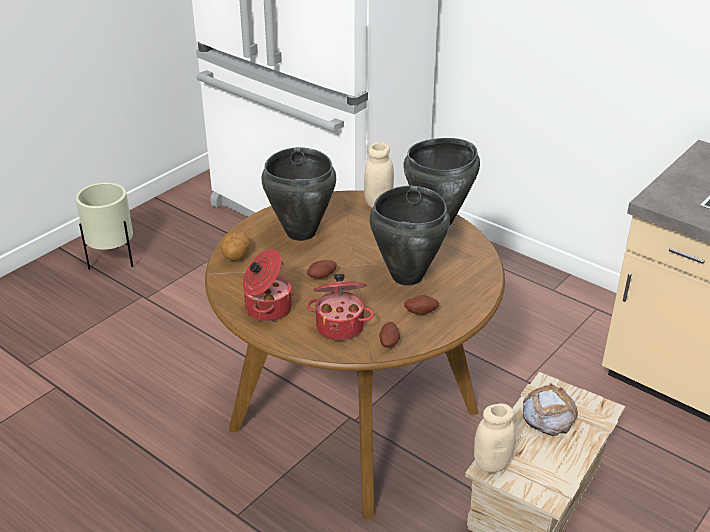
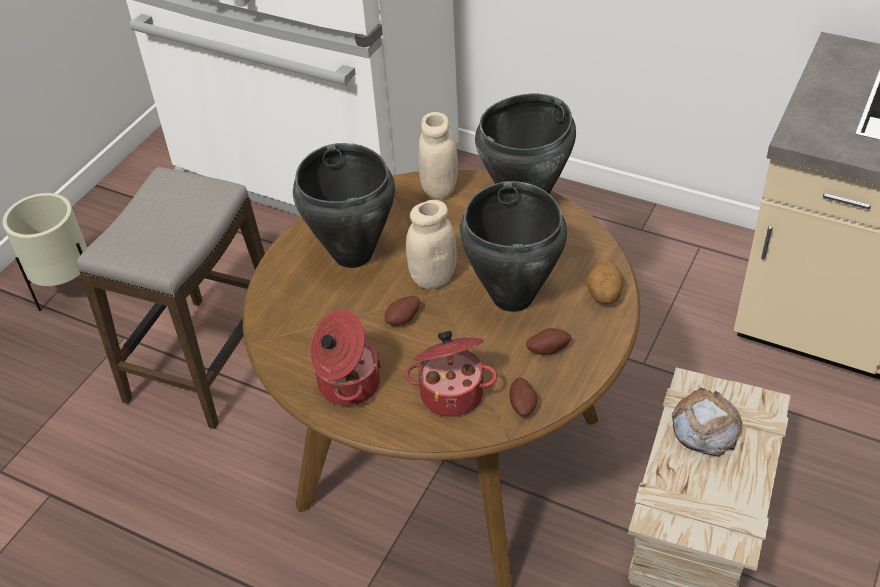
camera: 10 degrees left, 10 degrees up
(194, 321) = (205, 362): none -> stool
(236, 257) = (279, 309): potato -> potato (603, 295)
(491, 463) = (657, 511): beige jar -> beige jar (433, 278)

